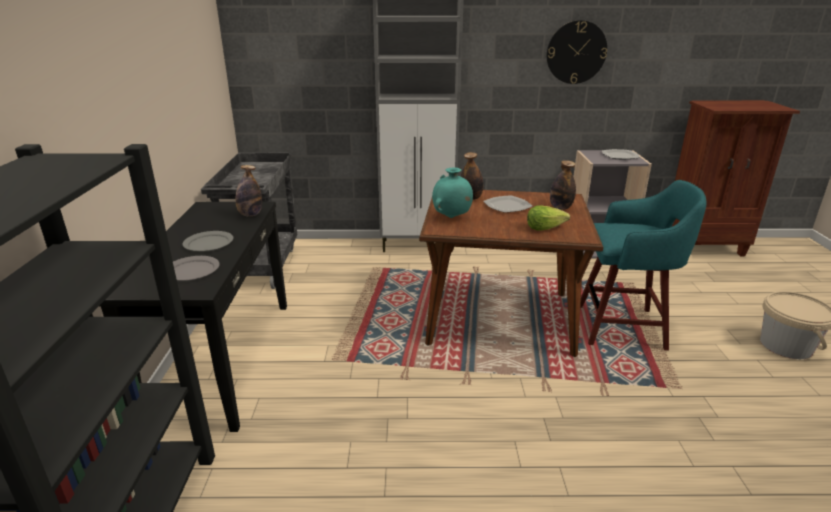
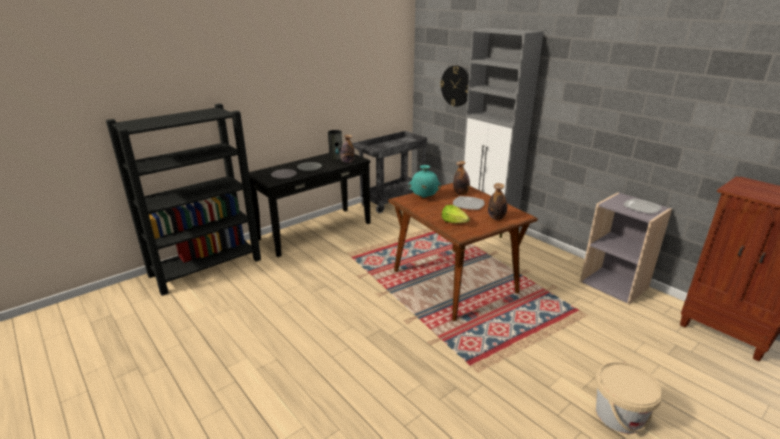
camera: 50 degrees right, 0 degrees up
(218, 216) = (336, 158): none -> vase
(576, 52) = (627, 106): wall clock -> wall clock (456, 86)
(624, 327) = (517, 329): turquoise stool -> none

